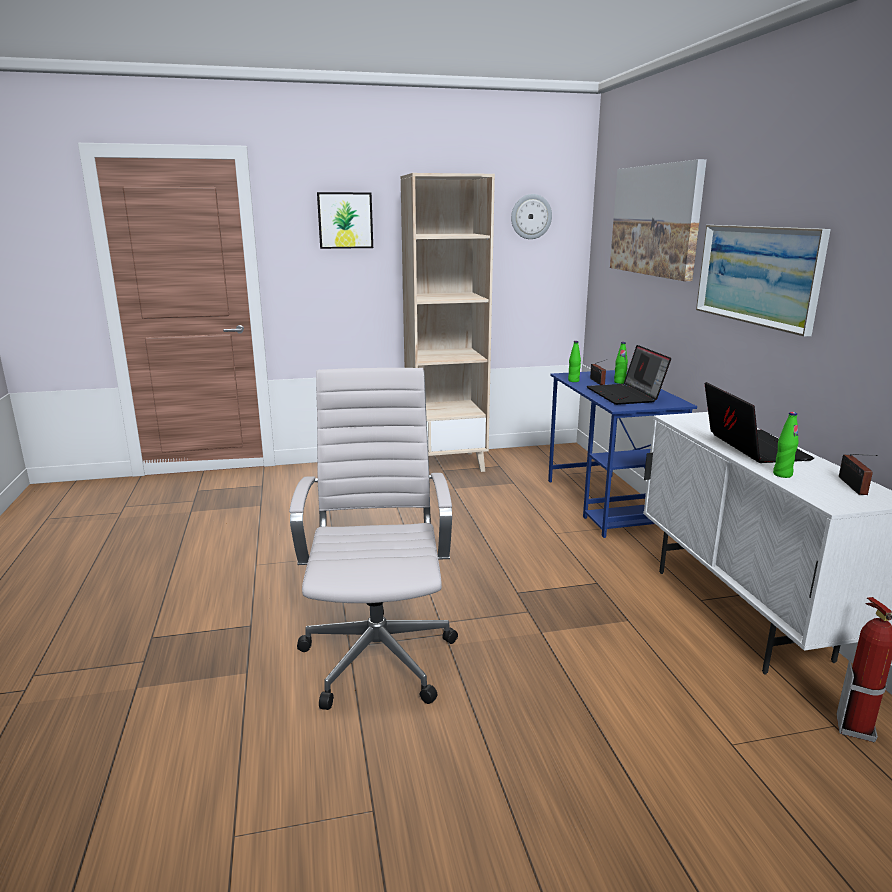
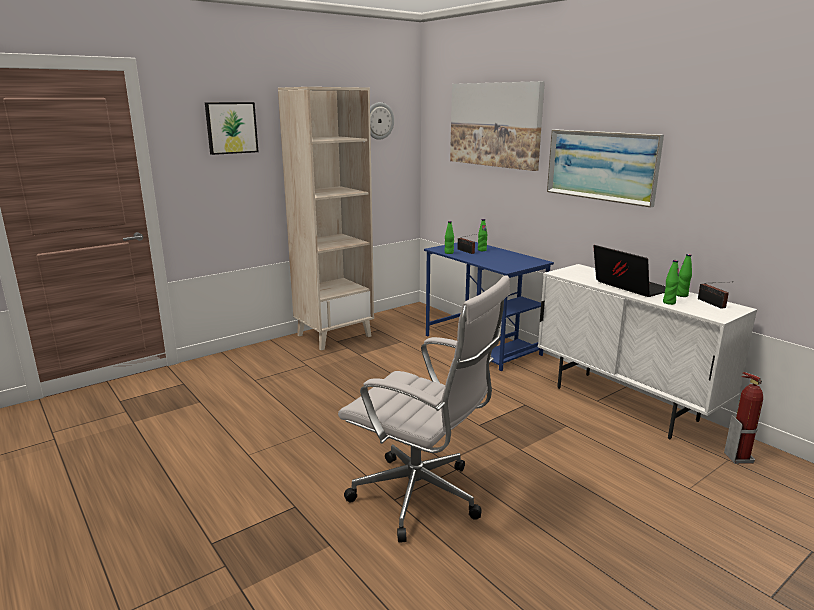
camera: 25 degrees left, 0 degrees up
(378, 654) = (422, 498): white office chair -> white office chair turned 150 degrees clockwise
(626, 395) = (499, 260): laptop -> none
(819, 468) = (682, 295): none -> green bottle

